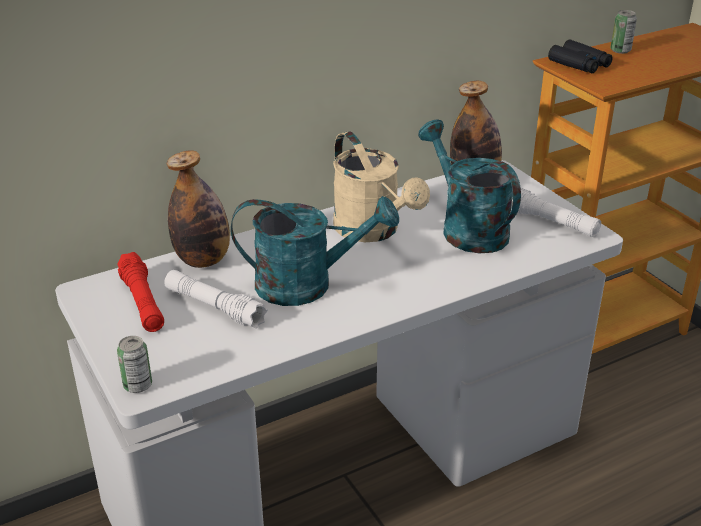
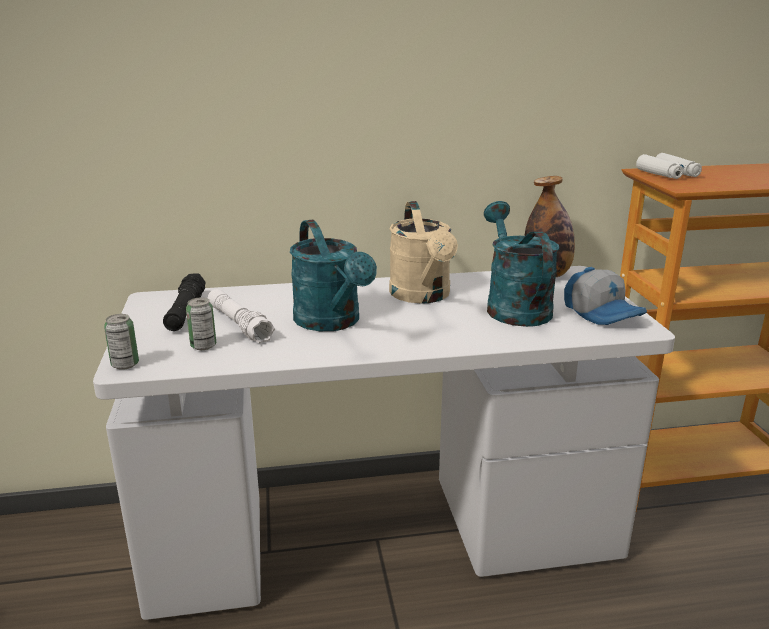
camera: 20 degrees right, 10 degrees down
(142, 302) = (185, 312): red flashlight -> black flashlight
(203, 260) = (260, 294): bottle -> none
(308, 285) = (332, 322): turquoise watering can -> turquoise watering can turned 45 degrees clockwise
(550, 222) = (602, 313): white flashlight -> cap
(579, 64) = (667, 174): black binoculars -> white binoculars
(620, 50) = (719, 170): can -> can (203, 346)

